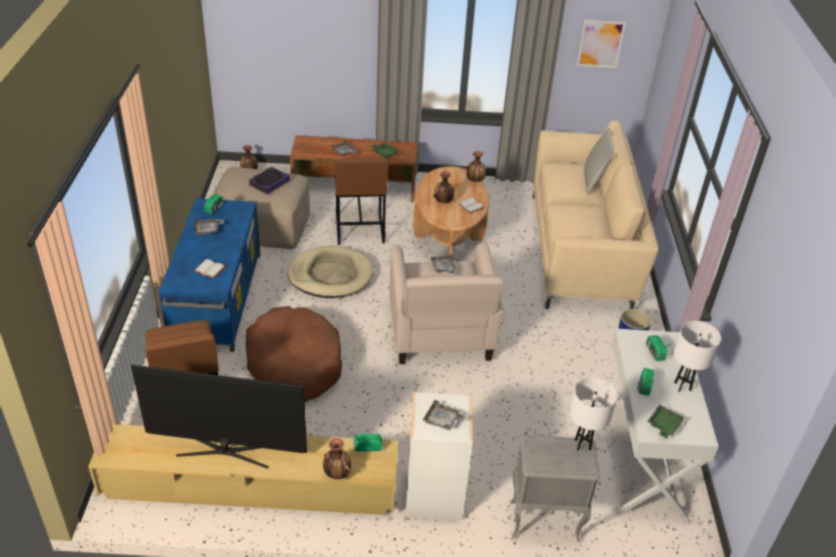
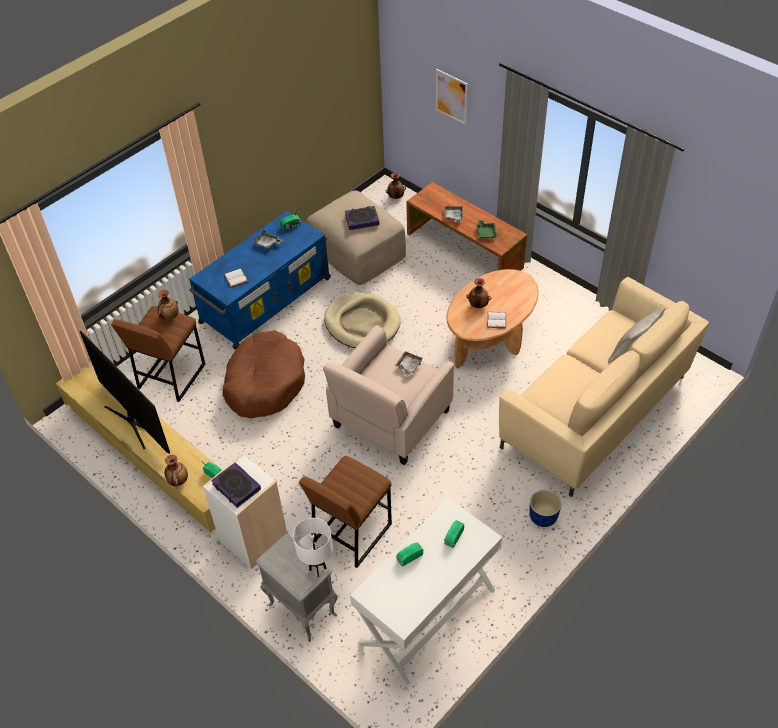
camera: 45 degrees right, 10 degrees up
(360, 229) = (427, 293): brown stool -> brown stool (351, 534)
(443, 420) = (236, 487): grey tray -> book
(475, 181) = (529, 298): vase -> vase (169, 317)
(600, 44) = (711, 215): picture -> picture (451, 96)
(664, 425) = (383, 596): green tray -> none
(682, 386) = (439, 577): white table lamp -> none

